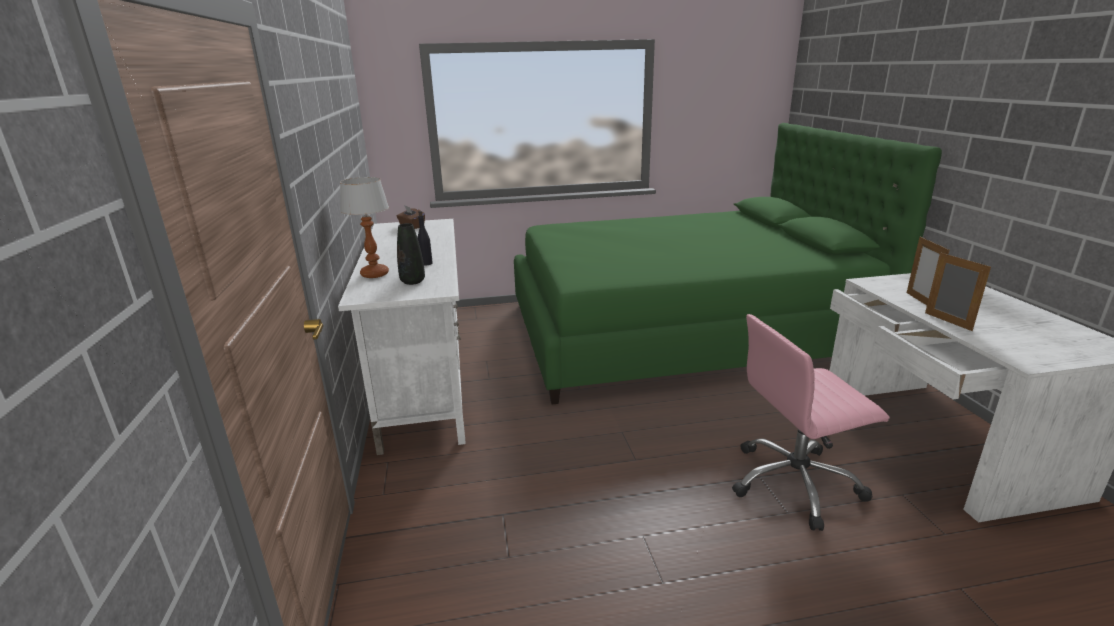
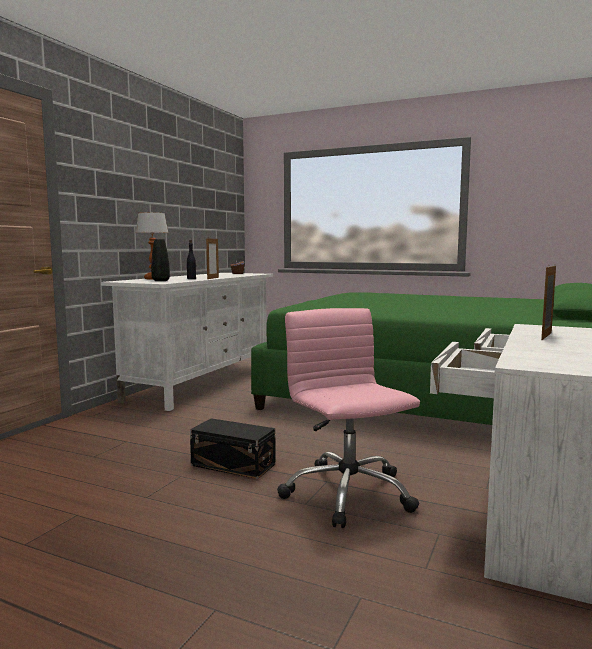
camera: 35 degrees right, 15 degrees down
(659, 494) = (233, 464): none -> black storage box
(794, 483) = (347, 493): pink office chair -> pink office chair turned 45 degrees clockwise
(947, 321) = (528, 344): picture frame -> picture frame (213, 278)

